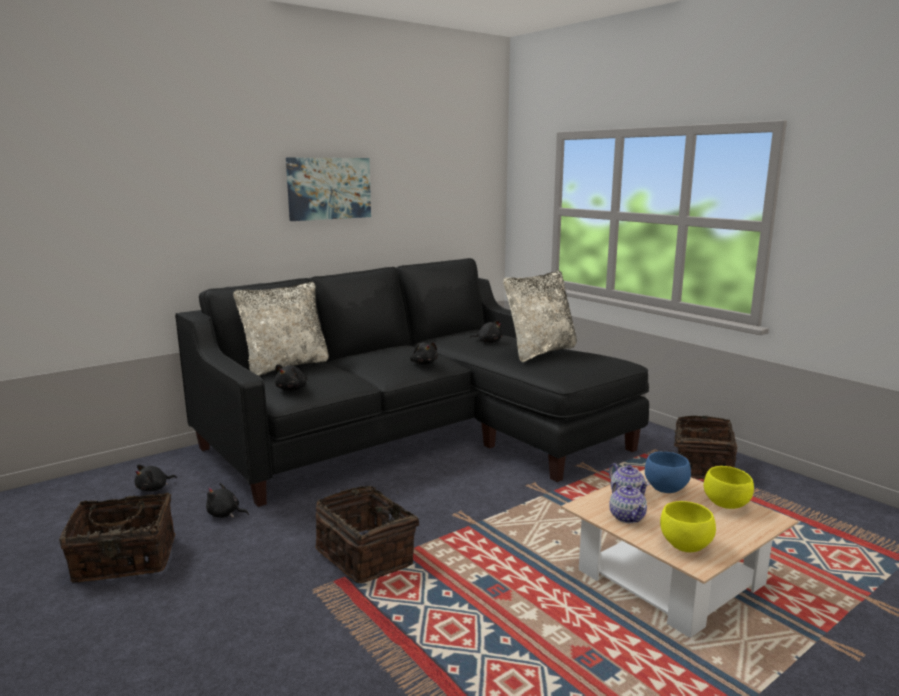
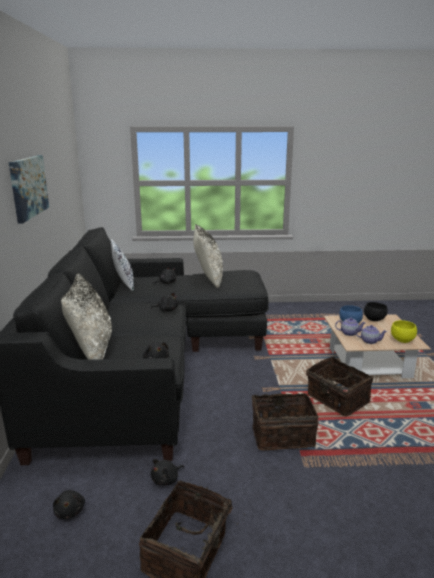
camera: 55 degrees left, 5 degrees up
(458, 332) = (124, 284): none -> white pillow
(701, 467) = (285, 314): basket -> basket (336, 399)
(727, 505) = (374, 319): yellow bowl -> black bowl

